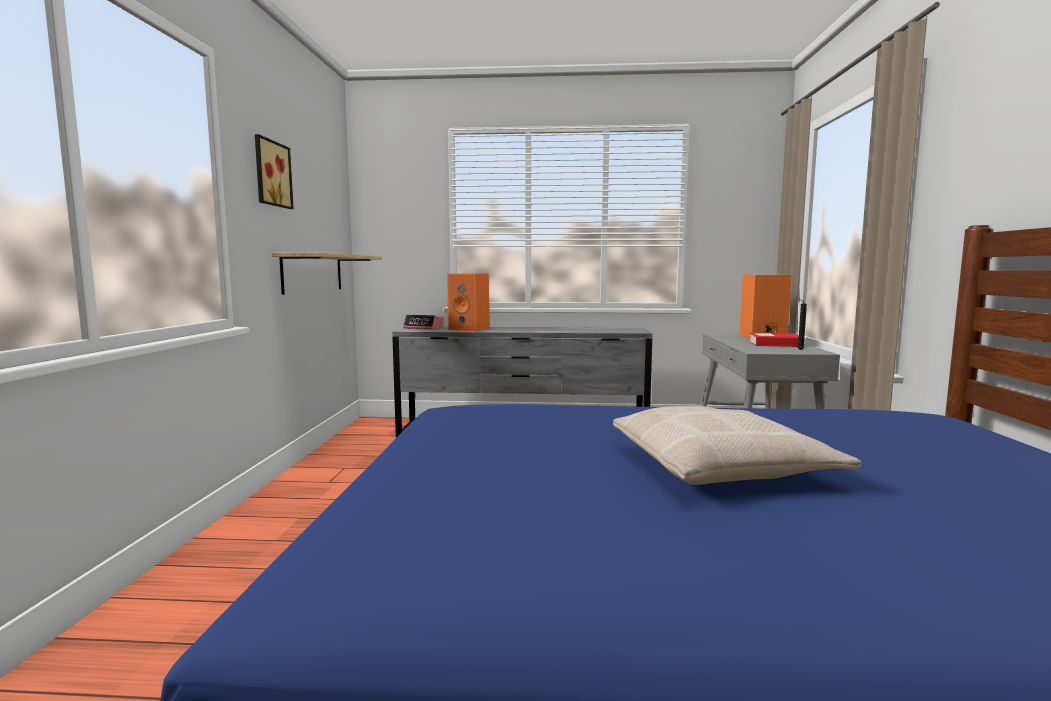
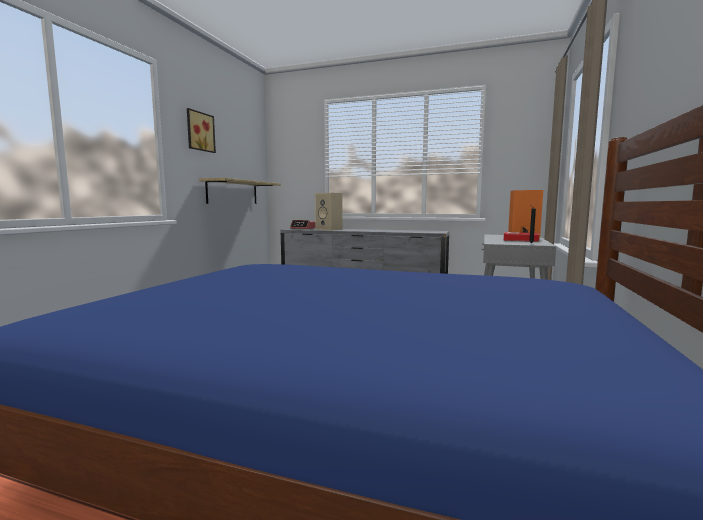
camera: 15 degrees right, 0 degrees up
(470, 329) = (329, 229): orange speaker -> beige speaker
(721, 466) = (333, 293): beige pillow -> none

